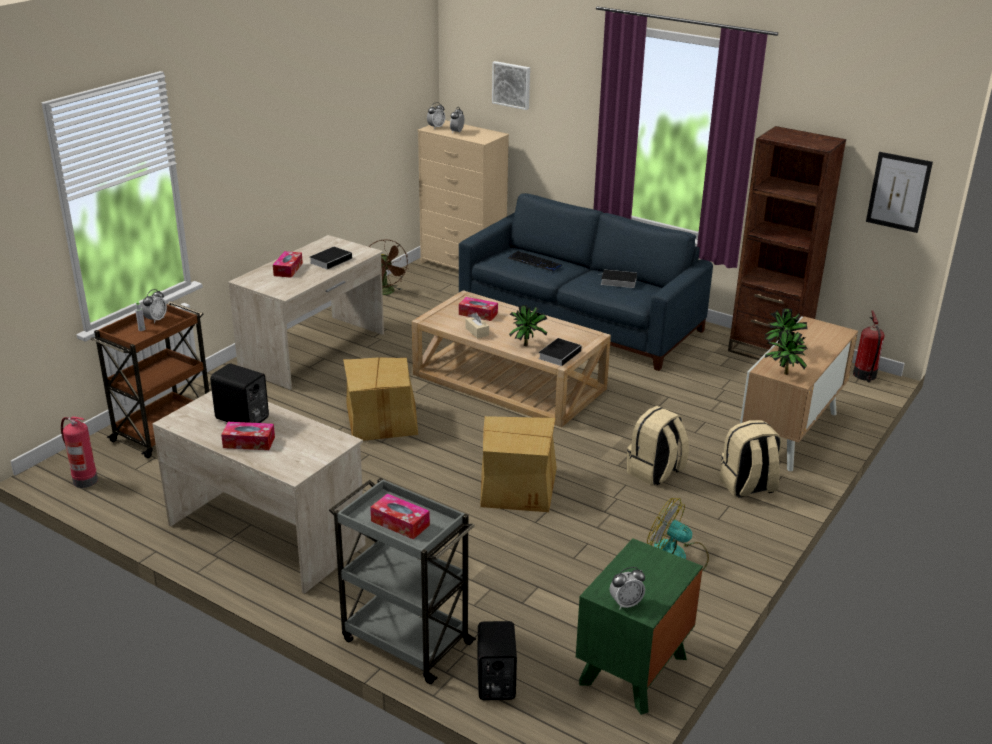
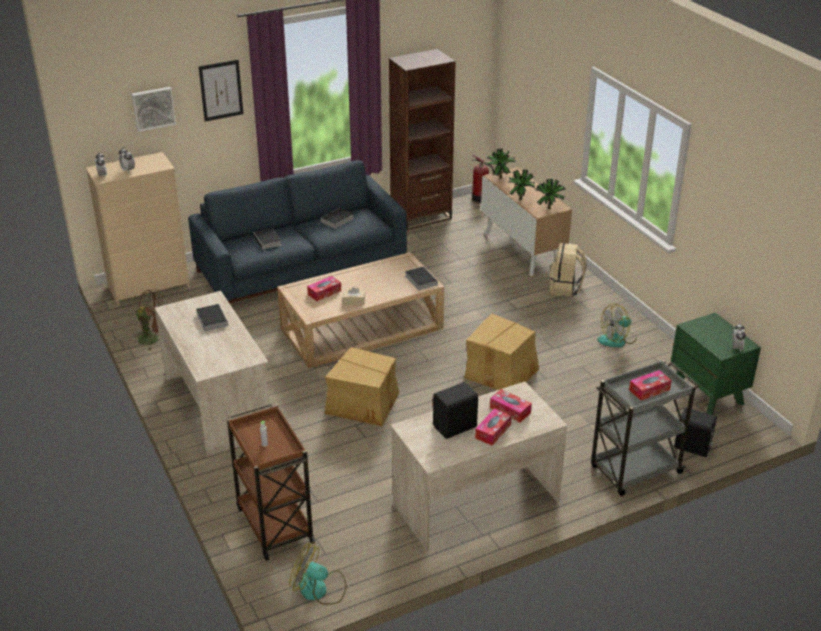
camera: 60 degrees left, 5 degrees up
(84, 481) = (319, 589): fire extinguisher -> fan
(156, 319) = (252, 433): alarm clock -> none
(288, 269) = (206, 345): tissue box -> tissue box (510, 410)
(527, 344) = (392, 288): potted plant -> potted plant (499, 177)
(534, 262) = (268, 241): keyboard -> book
(655, 472) = (526, 313): beige backpack -> none
(898, 192) = (473, 70): picture -> picture (221, 90)

